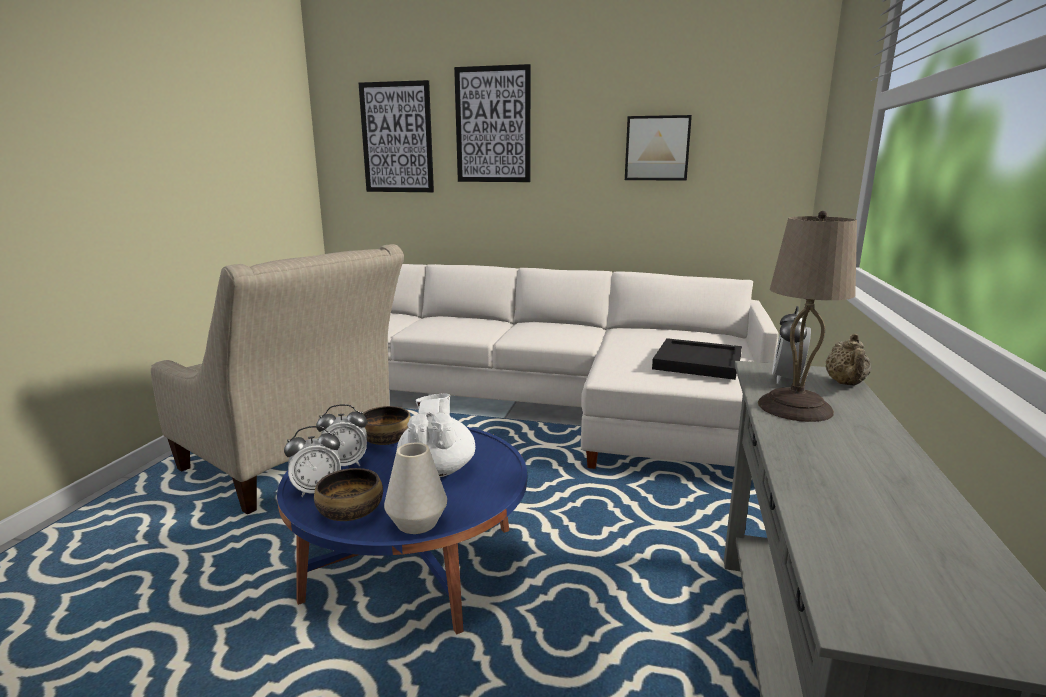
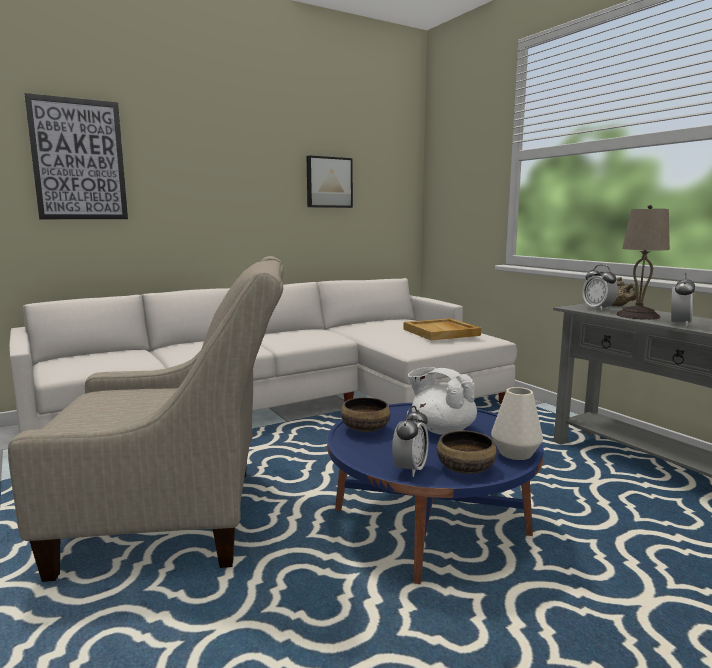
camera: 45 degrees left, 5 degrees down
(345, 464) = (379, 450): alarm clock -> alarm clock (679, 324)
(493, 125) = (190, 154): picture -> none
(698, 362) = (441, 332): black tray -> beige tray

